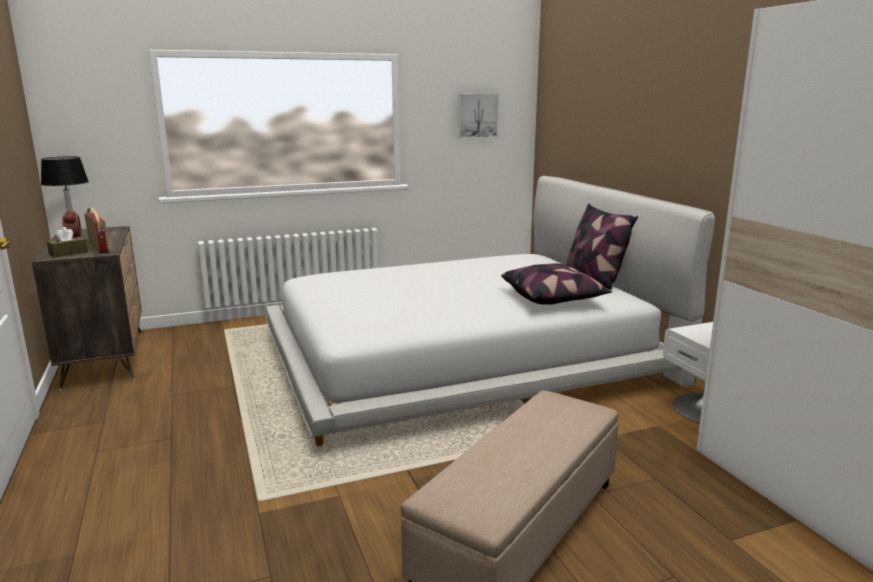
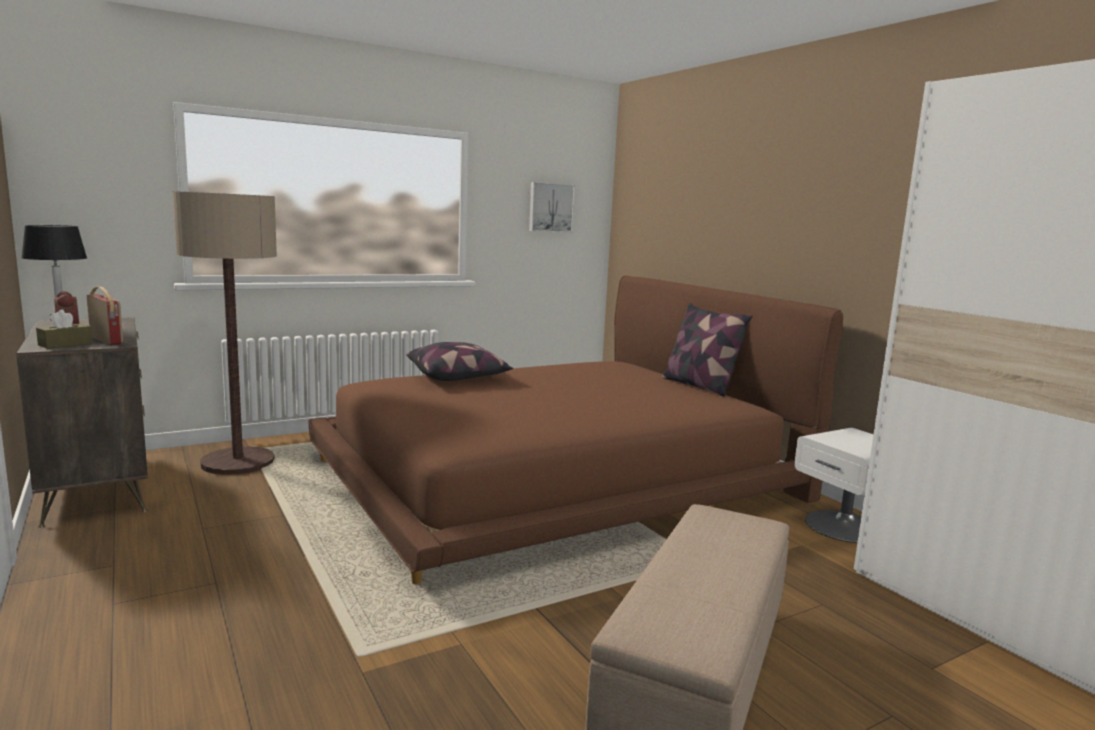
camera: 10 degrees left, 5 degrees down
(211, 340) = (238, 462): none -> floor lamp
(464, 357) = (557, 477): white bed -> brown bed
(553, 298) = (669, 404): pillow -> pillow (458, 377)

